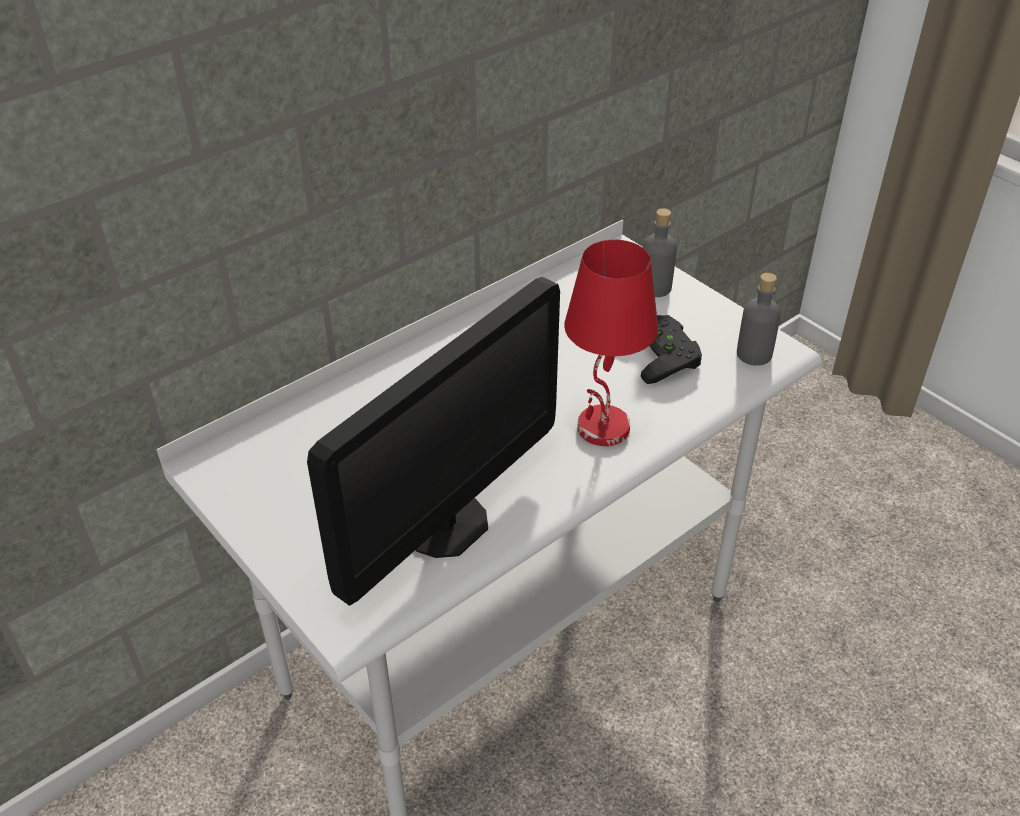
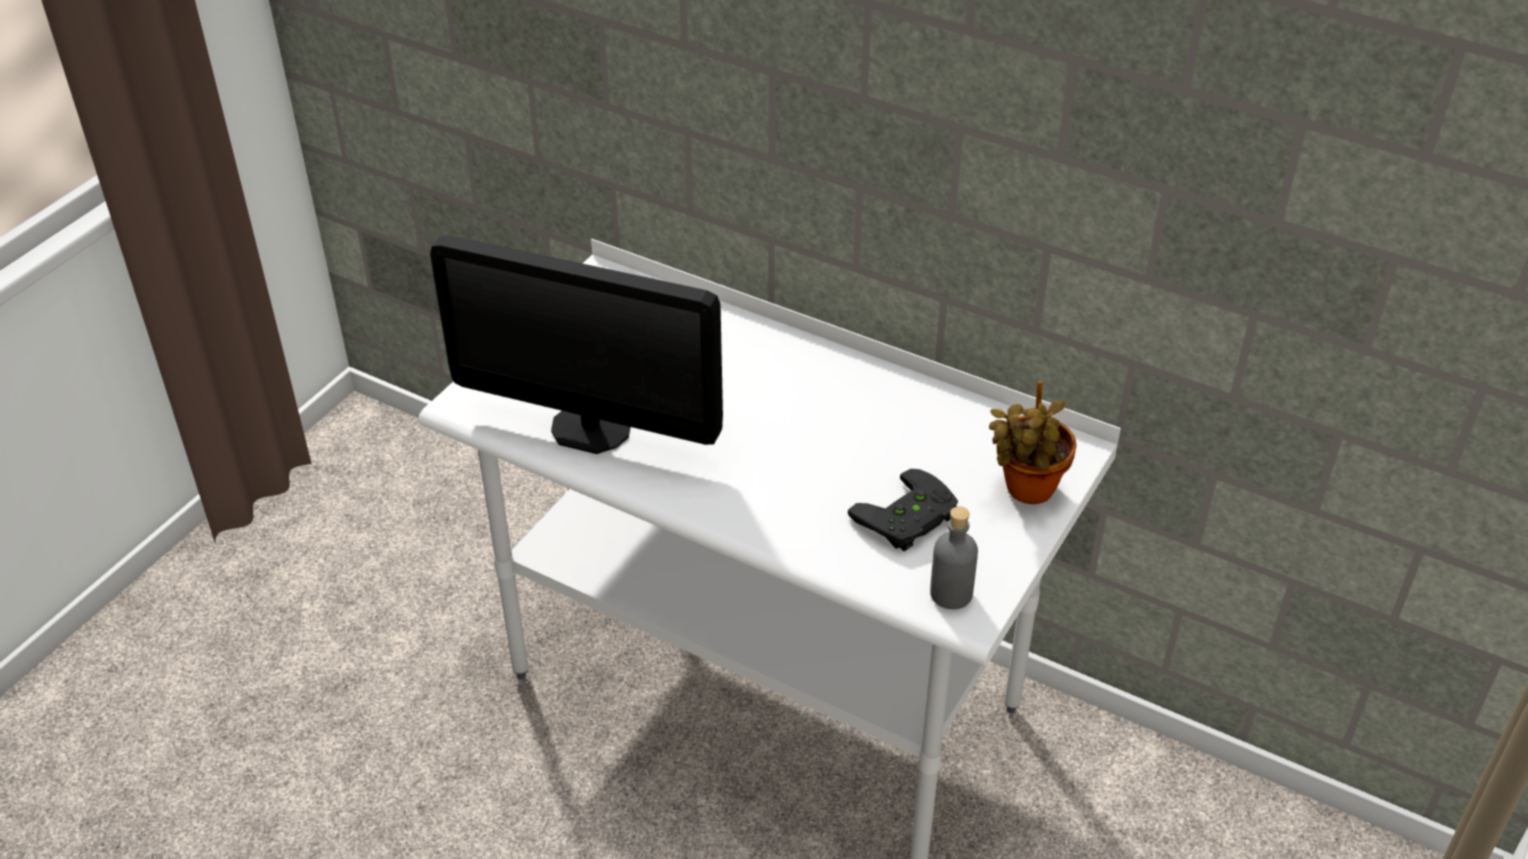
camera: 70 degrees right, 0 degrees up
(603, 429) = (763, 498): red table lamp -> none
(655, 287) = (1026, 491): grey bottle -> potted plant

